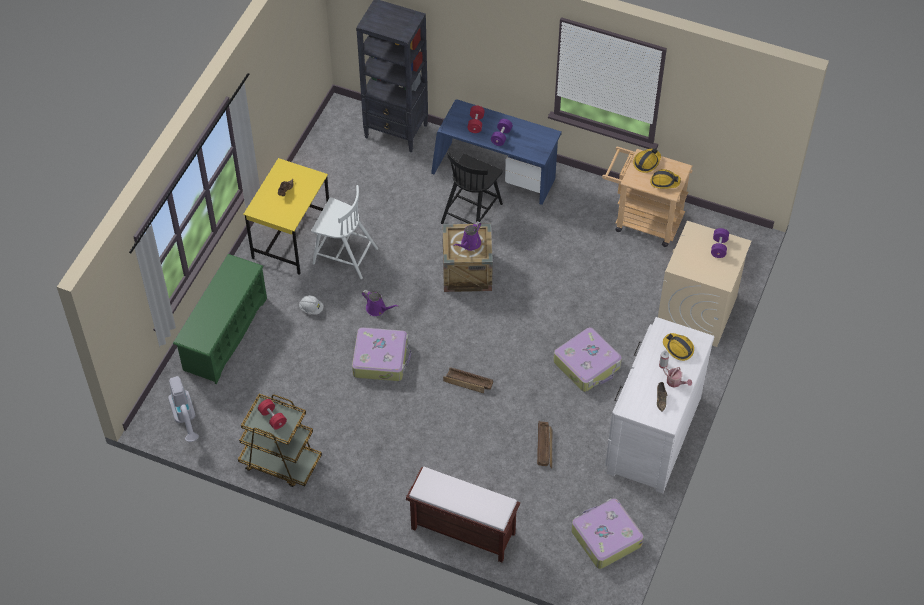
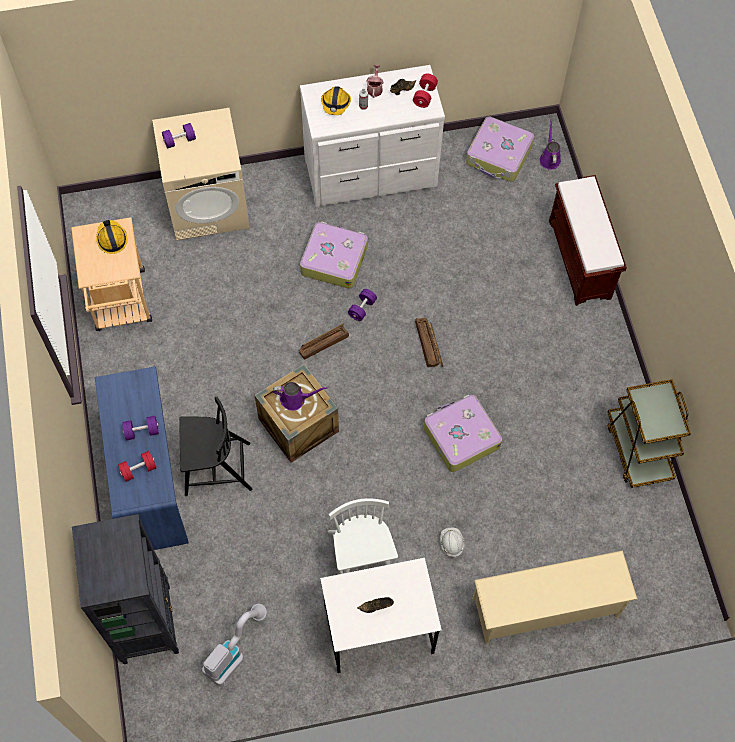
camera: 125 degrees left, 10 degrees up
(186, 419) = (667, 569): vacuum cleaner -> vacuum cleaner (233, 652)
(225, 334) = (546, 608): green shoe rack -> beige shoe rack
(272, 418) = (657, 414): red dumbbell -> red dumbbell (424, 95)
(291, 239) = (378, 630): yellow desk -> white desk
(377, 309) = (404, 479): purple watering can -> purple watering can (549, 158)
(531, 359) = (362, 308): none -> purple dumbbell
(544, 446) = (447, 246): crate -> crate (323, 343)
(646, 162) = (94, 268): hard hat -> none

